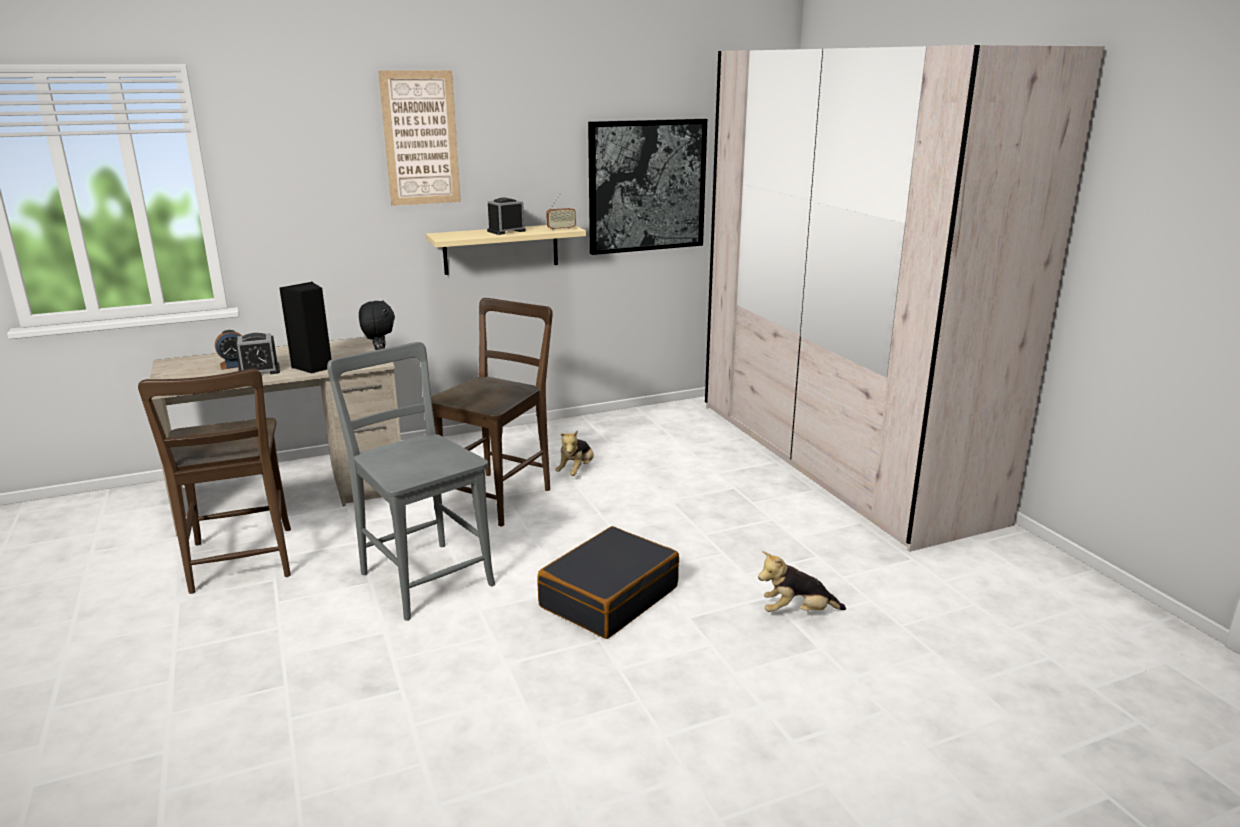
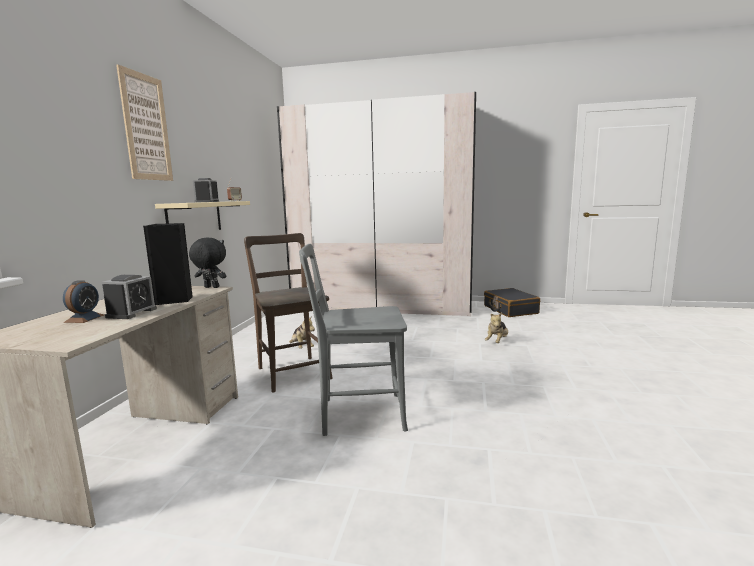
camera: 55 degrees left, 10 degrees down
(241, 563) = (221, 491): brown chair -> none
(608, 597) = (445, 371): black suitcase -> black suitcase (510, 310)
(647, 186) = (248, 181): picture -> none

